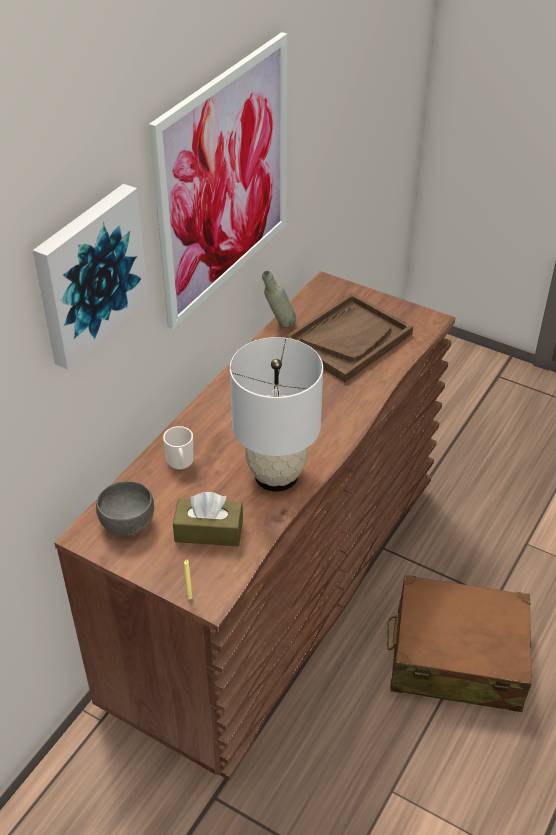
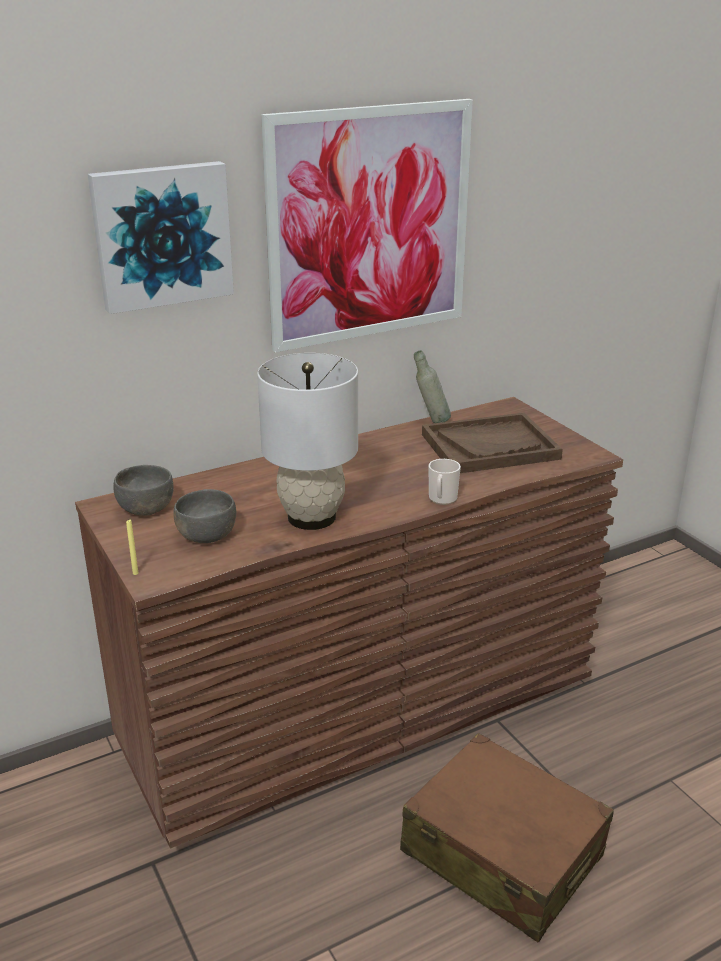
camera: 30 degrees right, 15 degrees down
(180, 463) = (237, 484): mug -> mug (442, 499)
(209, 531) = (206, 535): brown tissue box -> grey bowl

